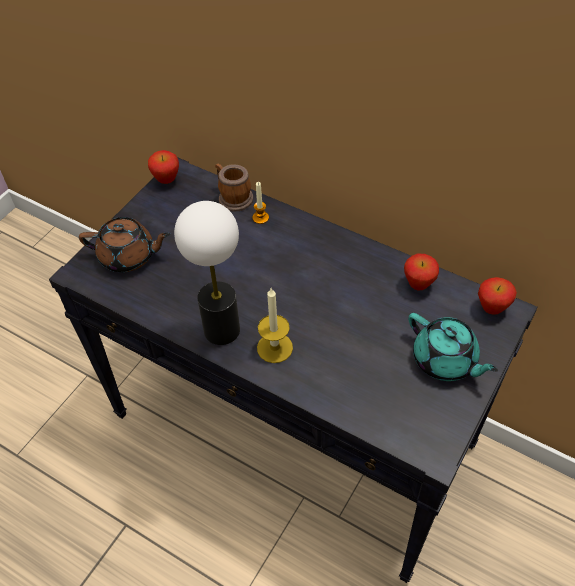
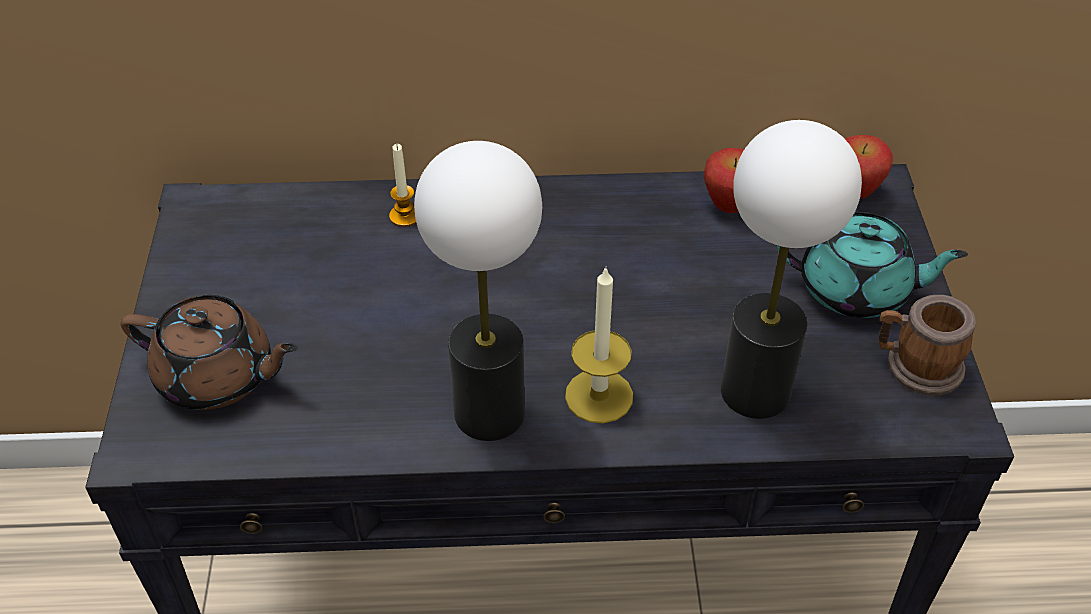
camera: 35 degrees left, 5 degrees down
(128, 256) = (218, 377): brown teapot -> brown teapot turned 45 degrees clockwise
(166, 180) = (185, 226): apple -> none
(233, 197) = (330, 205): mug -> mug (915, 366)
(347, 384) = (755, 392): none -> table lamp

